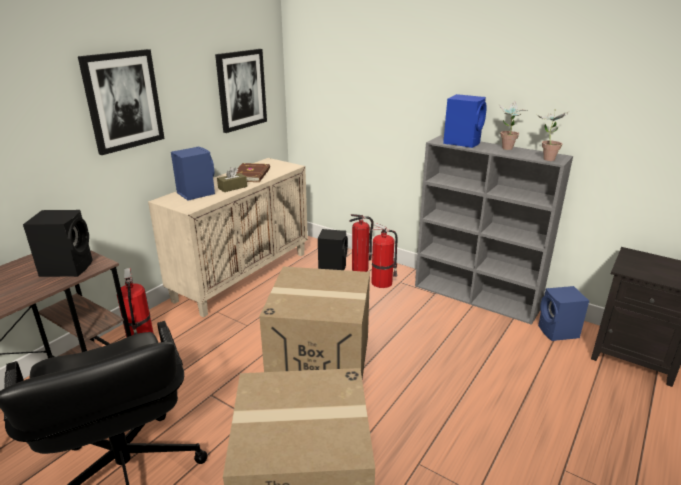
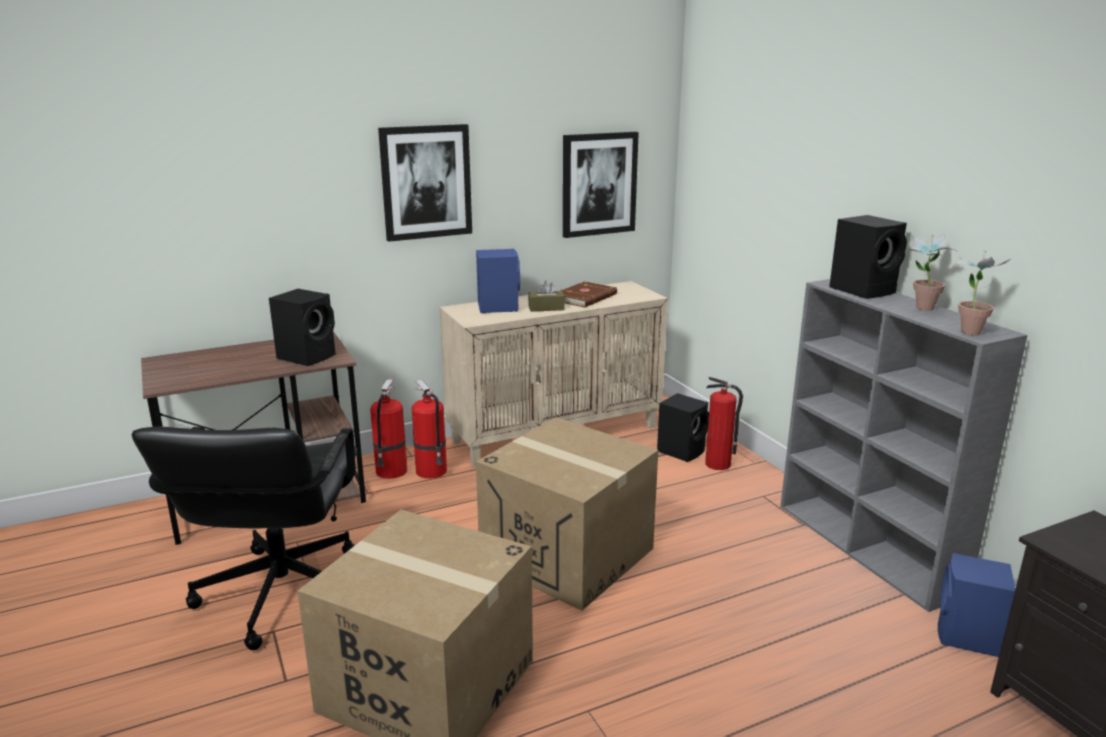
camera: 30 degrees right, 5 degrees down
(383, 282) = (735, 489): fire extinguisher -> fire extinguisher (432, 471)
(462, 142) = (864, 290): blue speaker -> black speaker

